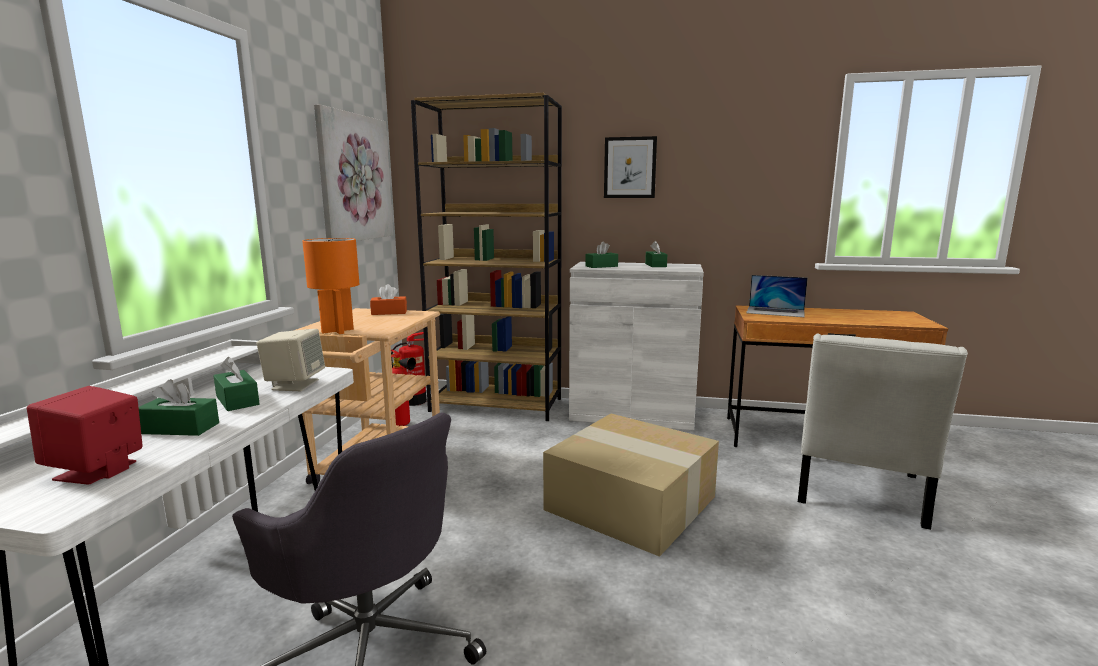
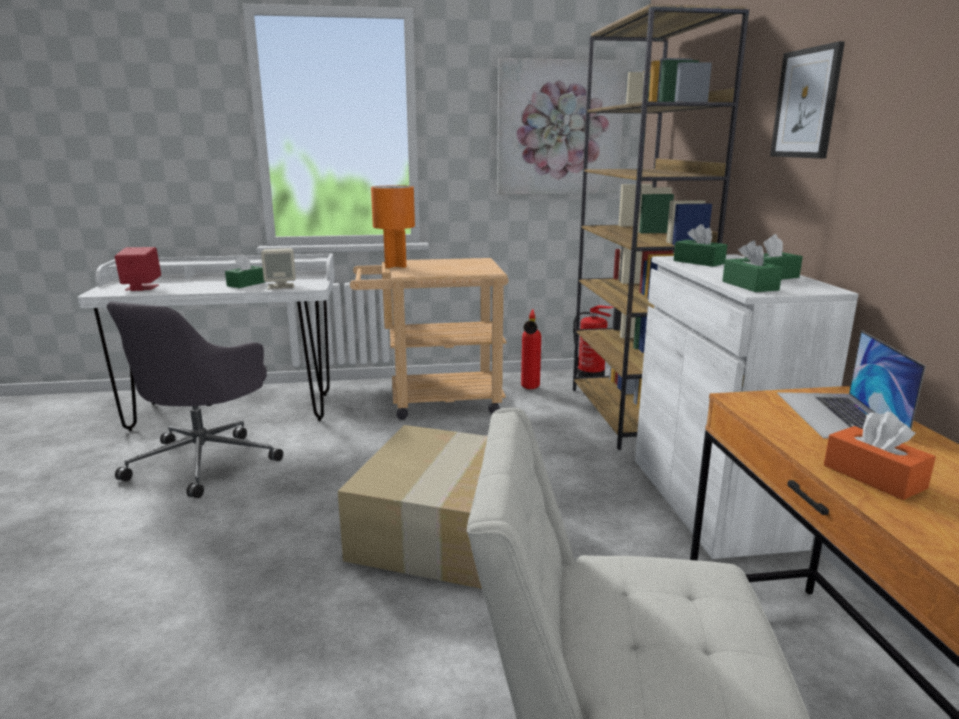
camera: 70 degrees right, 5 degrees up
(180, 428) = (198, 285): green tissue box -> green tissue box (750, 286)
(389, 312) = (481, 265): orange tissue box -> orange tissue box (873, 477)

